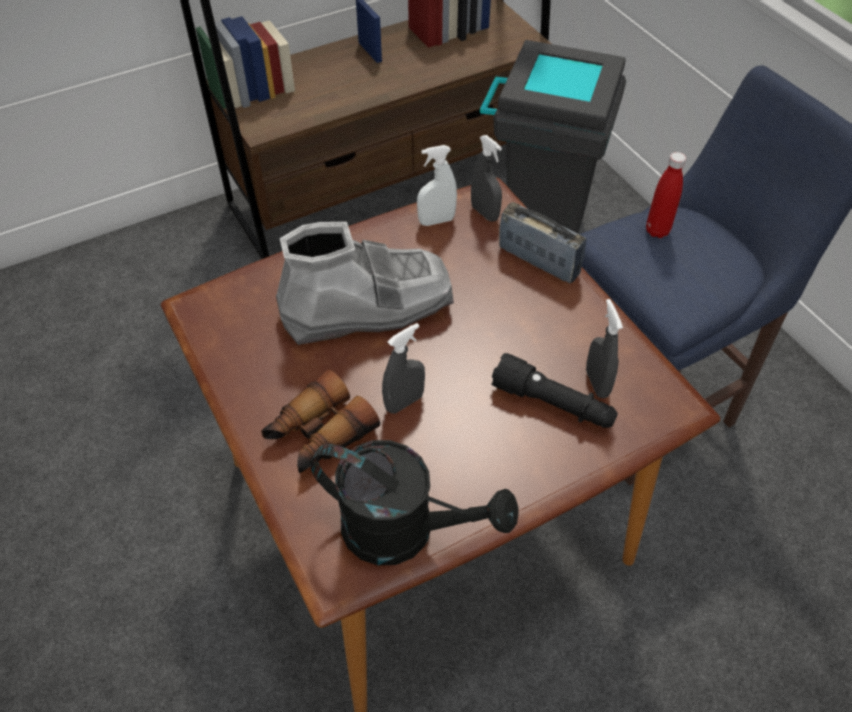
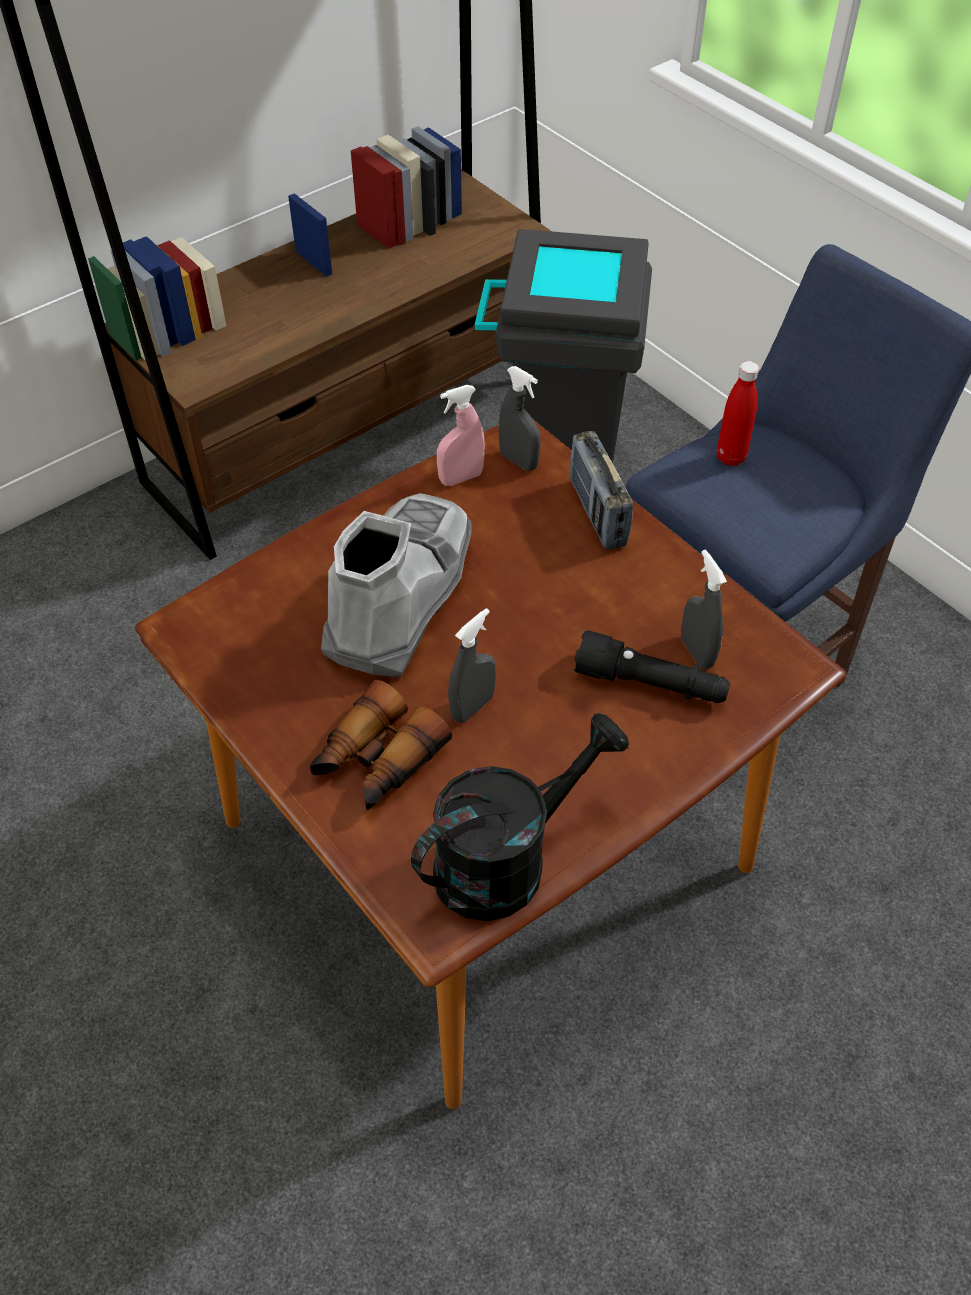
camera: 10 degrees left, 0 degrees up
(367, 307) = (400, 597): grey boot -> grey boot turned 45 degrees counterclockwise
(404, 531) = (507, 859): black watering can -> black watering can turned 45 degrees counterclockwise
(436, 221) = (461, 478): white spray bottle -> pink spray bottle
(538, 261) = (597, 513): radio -> radio turned 135 degrees counterclockwise

